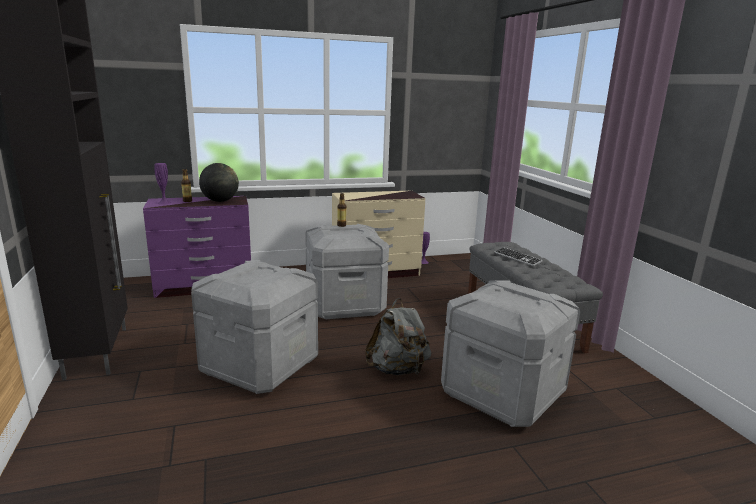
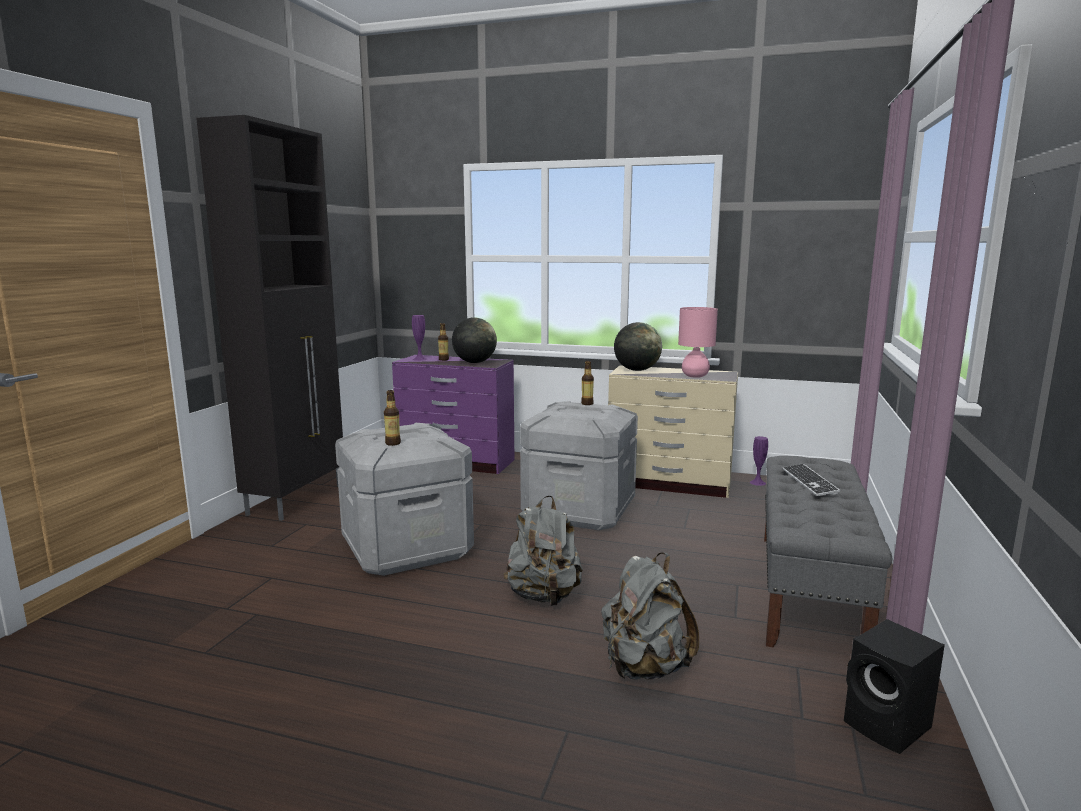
camera: 35 degrees right, 5 degrees down
(265, 282) = (393, 443): none -> bottle
(352, 195) = (636, 370): none -> globe
(395, 196) = (694, 376): none -> pink table lamp
(503, 393) = (644, 667): grey storage box -> grey backpack
(627, 381) = (889, 727): none -> black speaker

